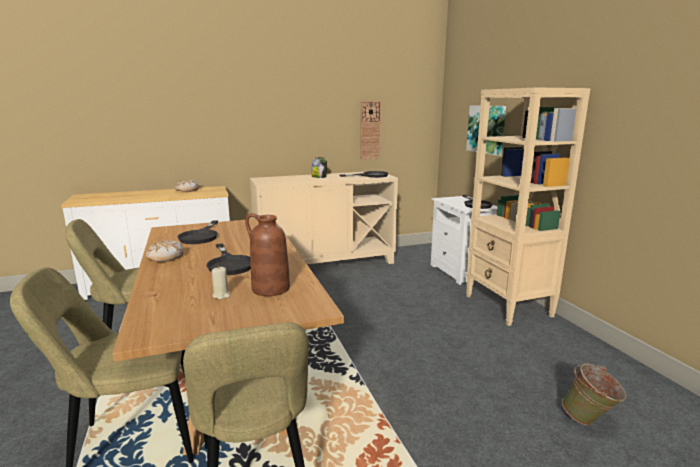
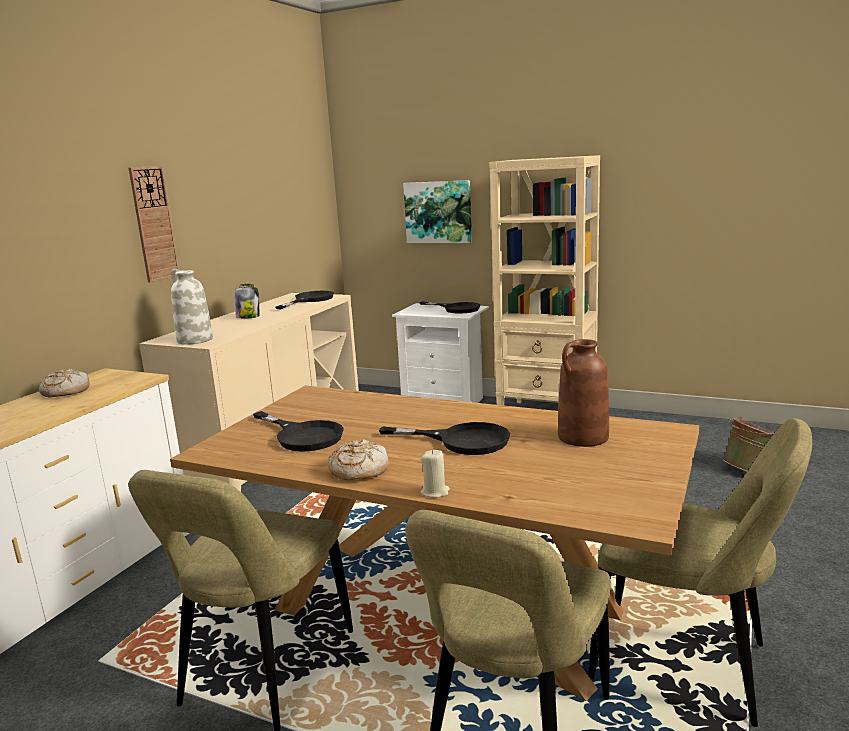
camera: 45 degrees left, 0 degrees up
(221, 295) = (567, 462): beige candle -> beige candle (435, 492)
(266, 181) = (194, 340): none -> white vase
(370, 130) = (273, 232): wall clock -> wall clock (154, 224)

